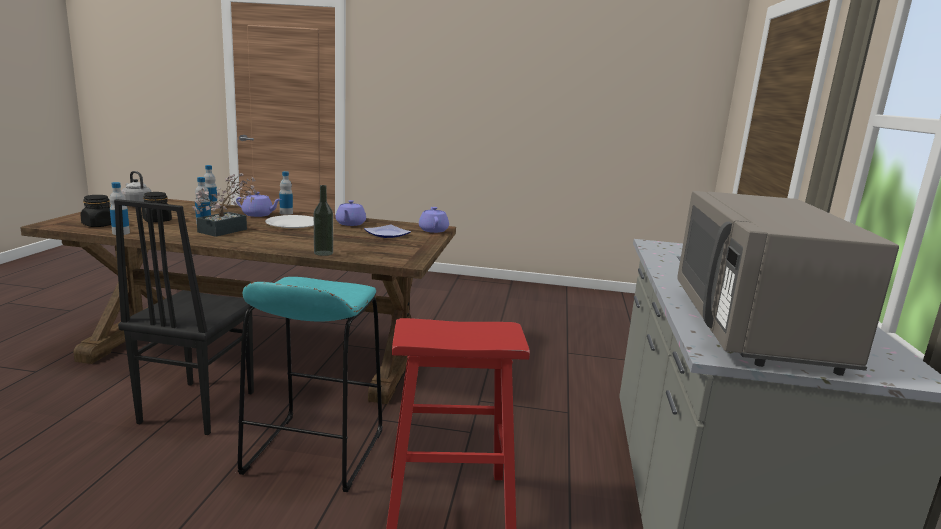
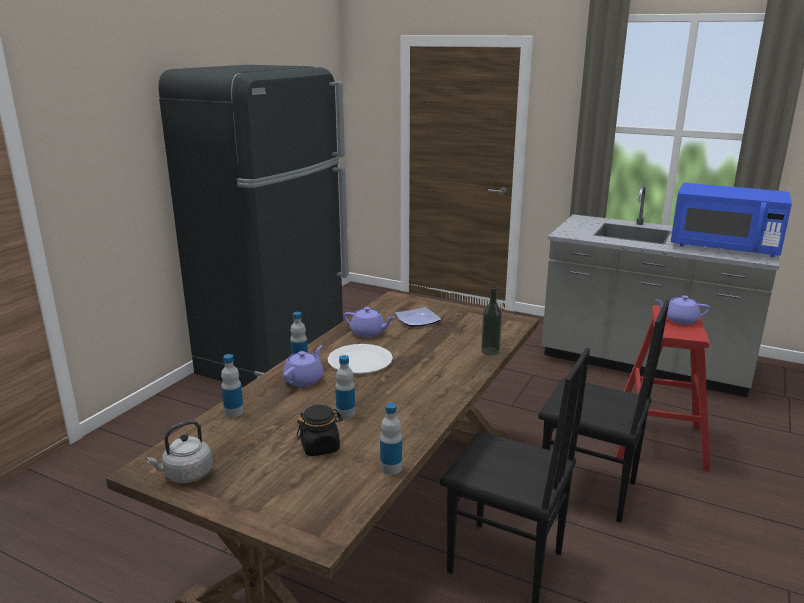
camera: 70 degrees left, 5 degrees up
(99, 225) = (338, 491): black jar -> none
(227, 230) = (385, 398): potted plant -> none
(314, 452) = (588, 491): turquoise stool -> black chair
(433, 230) = (403, 300): purple teapot -> purple teapot (680, 320)
(488, 292) = (275, 359): none -> black fridge
(753, 328) = (724, 247): grey microwave -> blue microwave

